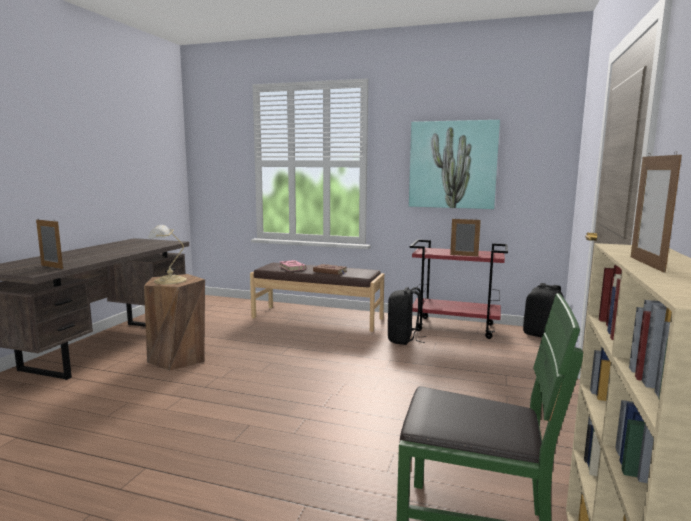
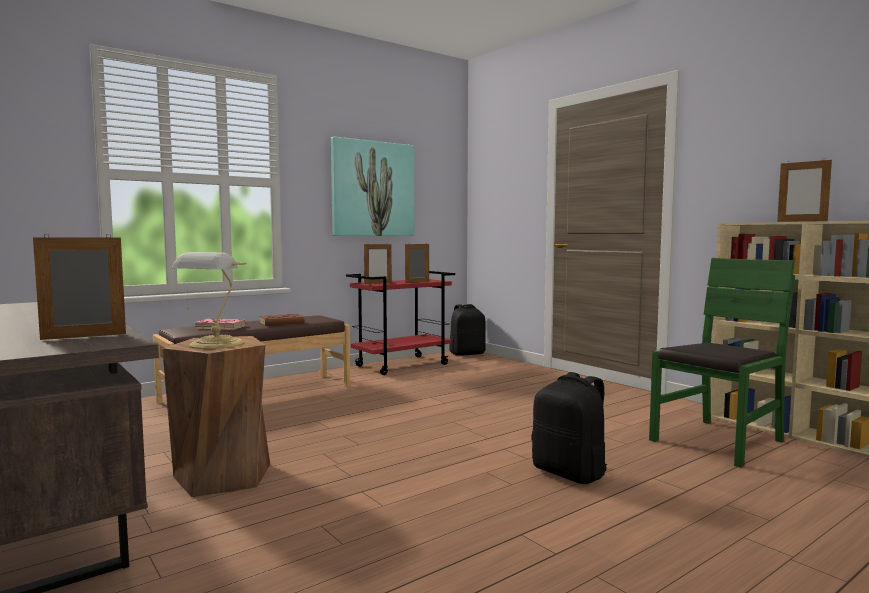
camera: 55 degrees left, 5 degrees down
(403, 339) = (393, 383): black backpack -> black backpack (570, 473)
(431, 251) = (378, 283): none -> picture frame

